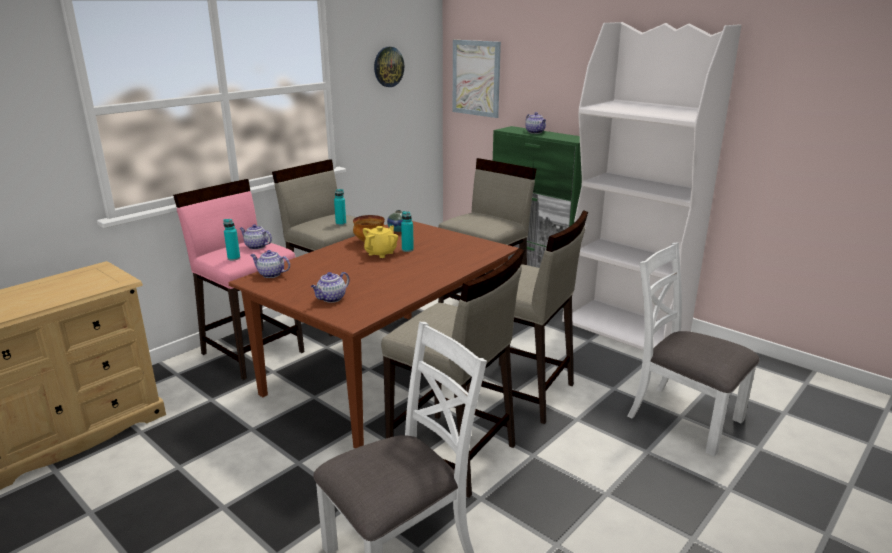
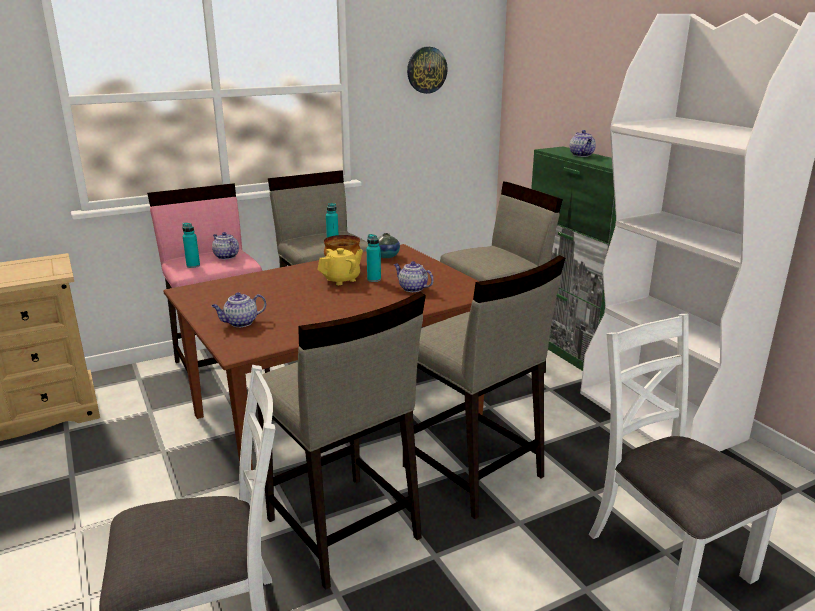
camera: 20 degrees right, 0 degrees up
(270, 274) = (209, 287): teapot -> teapot (412, 288)
(476, 78) = (533, 87): picture -> none

